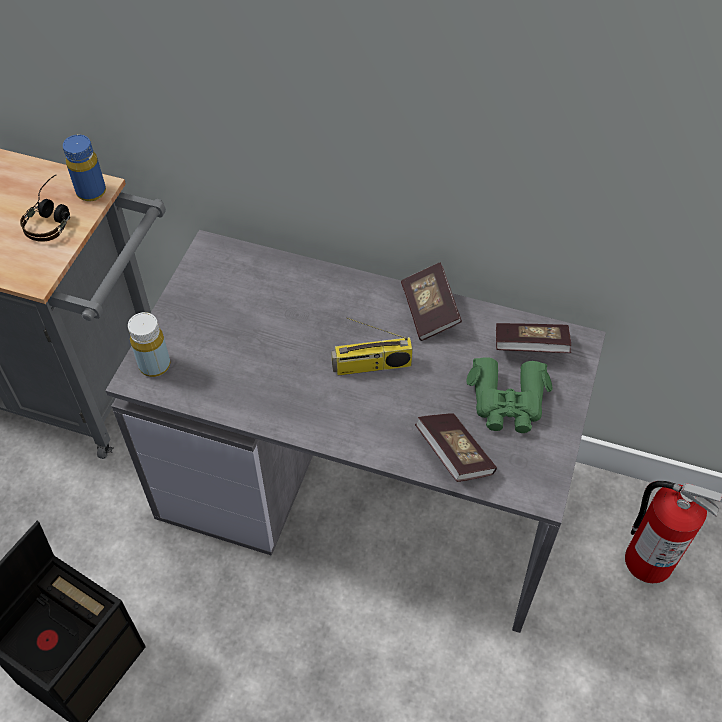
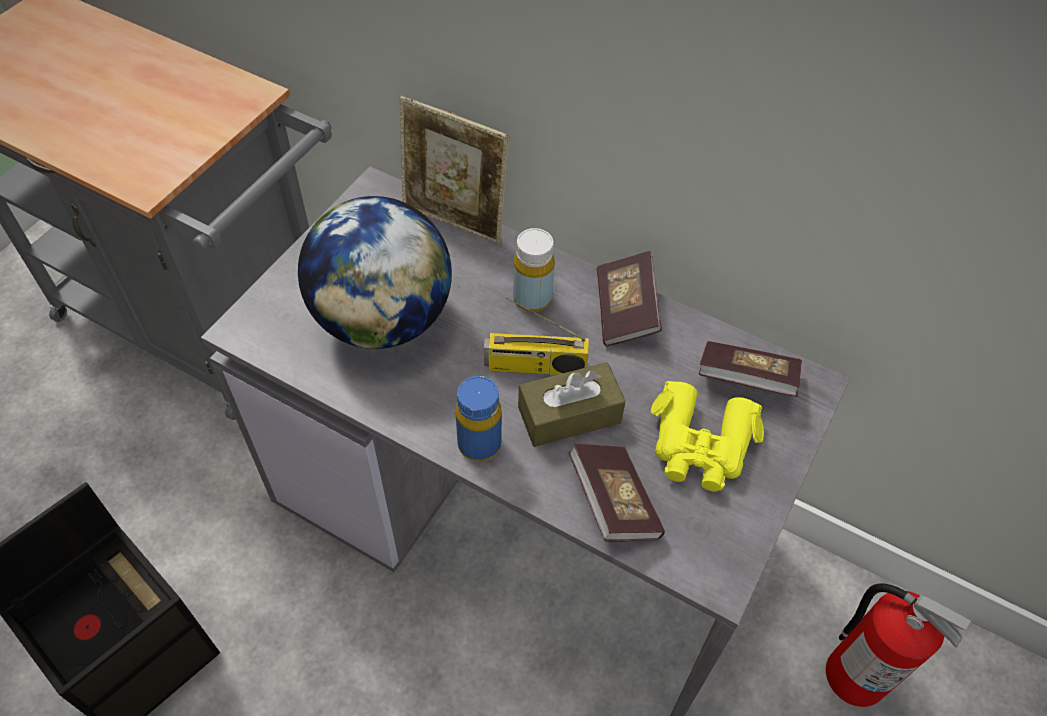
camera: 10 degrees right, 0 degrees up
(52, 217) = (190, 119): headphones -> none
(91, 192) = (245, 98): blue bottle -> blue bottle (479, 444)
(154, 365) = (268, 317): yellow bottle -> yellow bottle (532, 298)
(245, 350) = (383, 319): none -> globe
(280, 263) = (455, 221): none -> picture frame
(406, 397) = (569, 415): none -> brown tissue box
(507, 402) = (700, 445): green binoculars -> yellow binoculars

